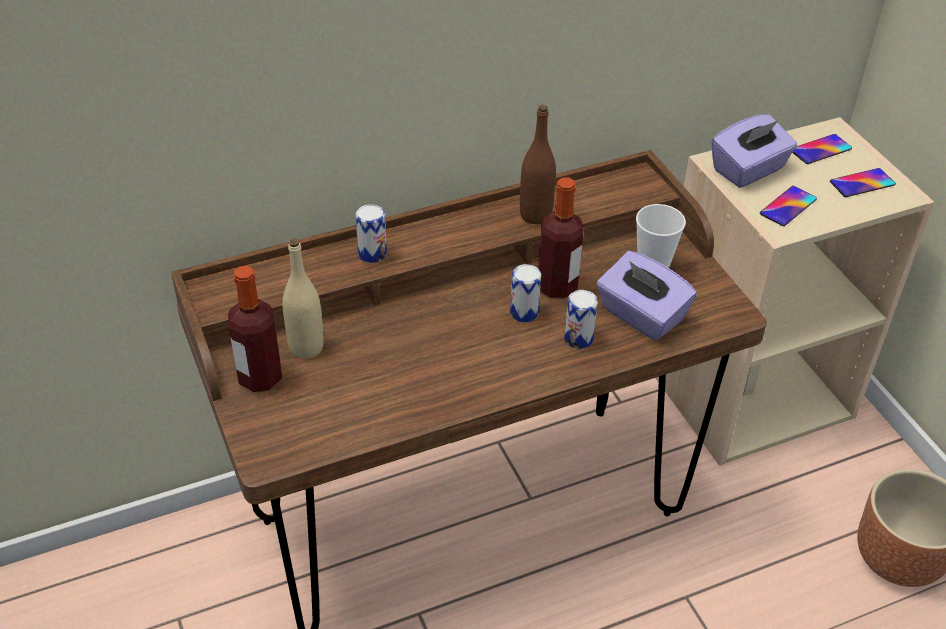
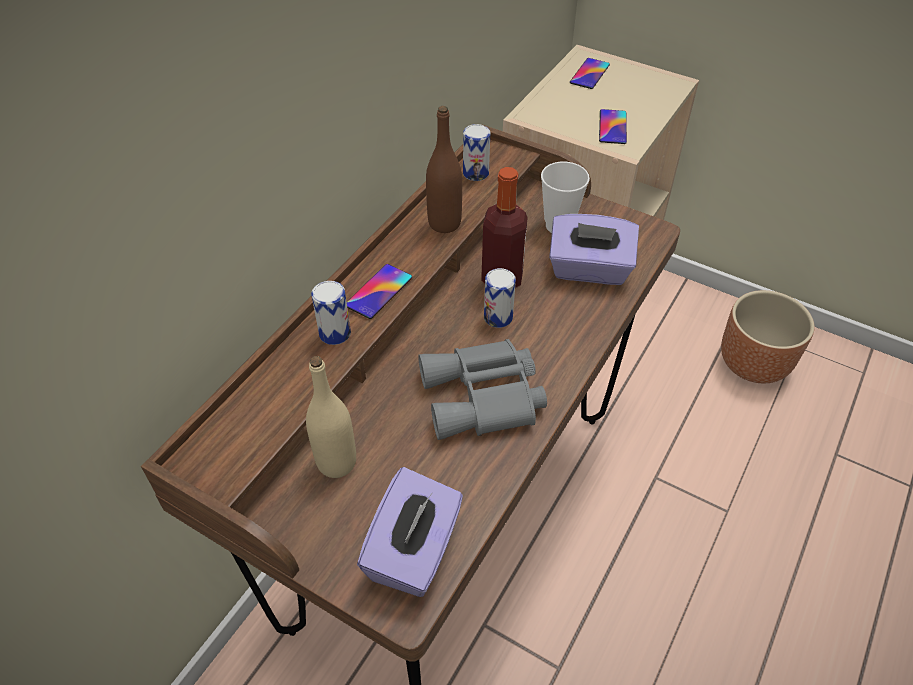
camera: 35 degrees left, 5 degrees up
(260, 377) = (319, 522): bottle -> none
(452, 363) = (484, 398): none -> grey binoculars
(578, 339) = (562, 316): can -> can (475, 173)
(749, 170) = (557, 111): purple tissue box -> purple tissue box (414, 551)
(862, 183) = (642, 87): phone -> phone (379, 291)

